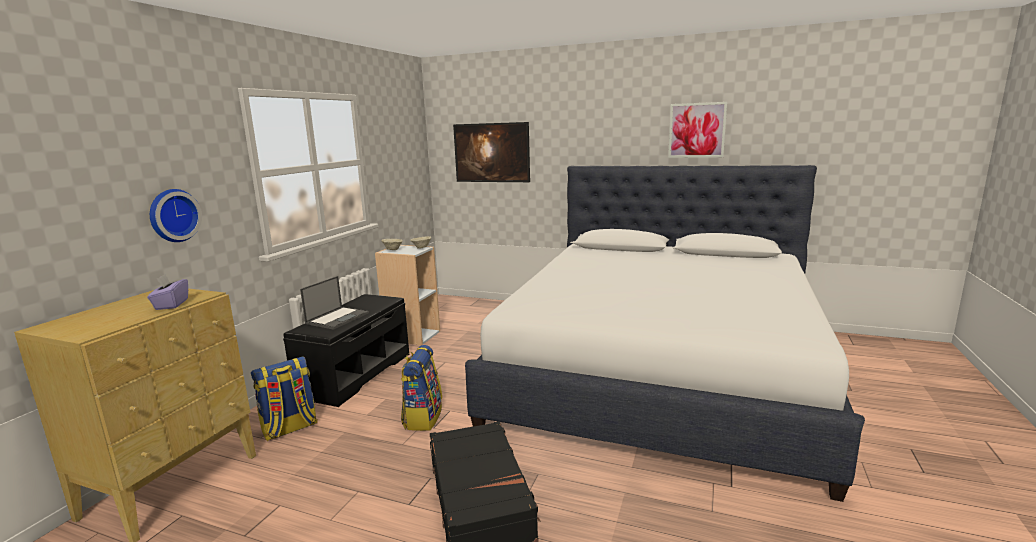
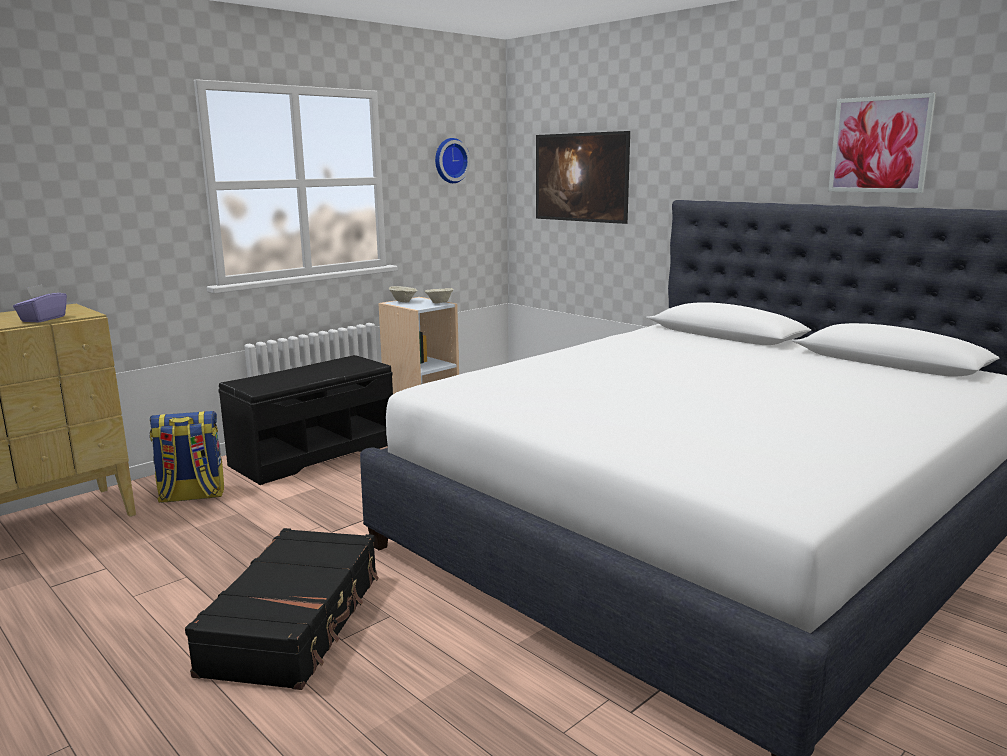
camera: 25 degrees right, 0 degrees up
(173, 215) = (92, 224): wall clock -> wall clock (450, 160)
(338, 318) = (289, 376): laptop -> none
(422, 417) = (332, 517): backpack -> none

